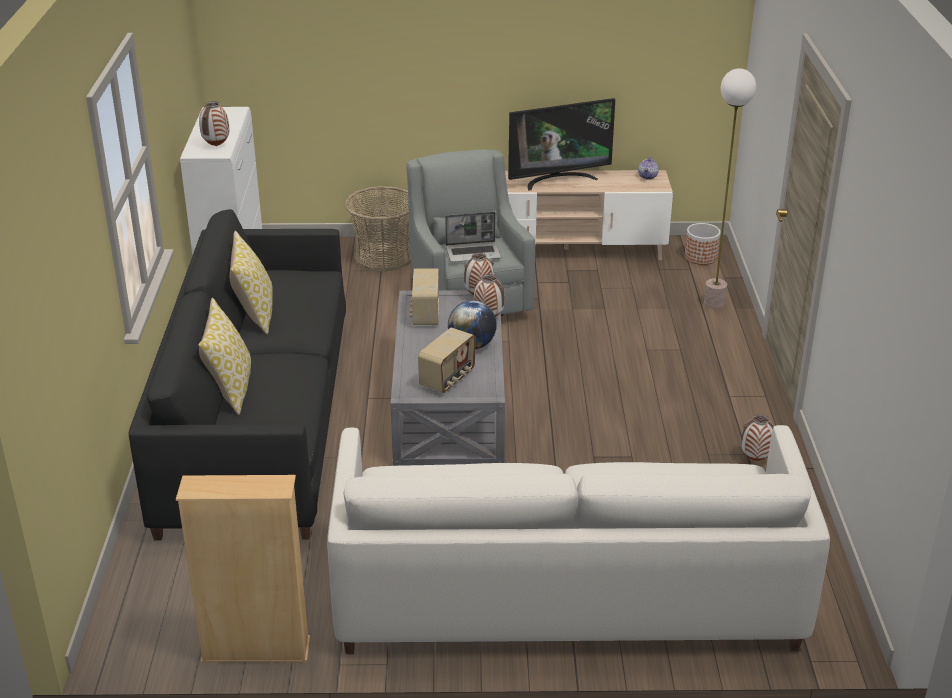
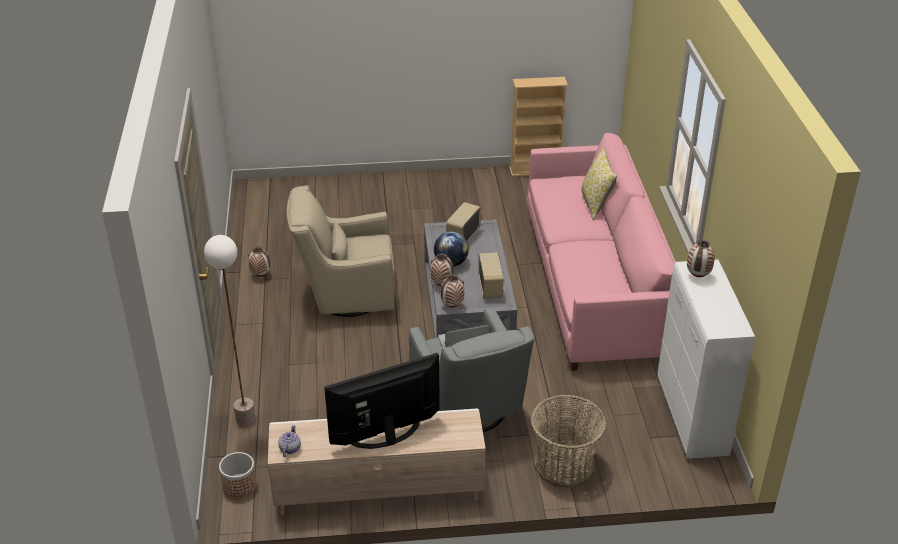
camera: 175 degrees right, 5 degrees up
(254, 314) = (612, 259): pillow -> none
(258, 421) = (596, 284): black sofa -> pink sofa
(565, 593) = (386, 199): white sofa -> none
(620, 424) = (346, 295): none -> beige armchair

